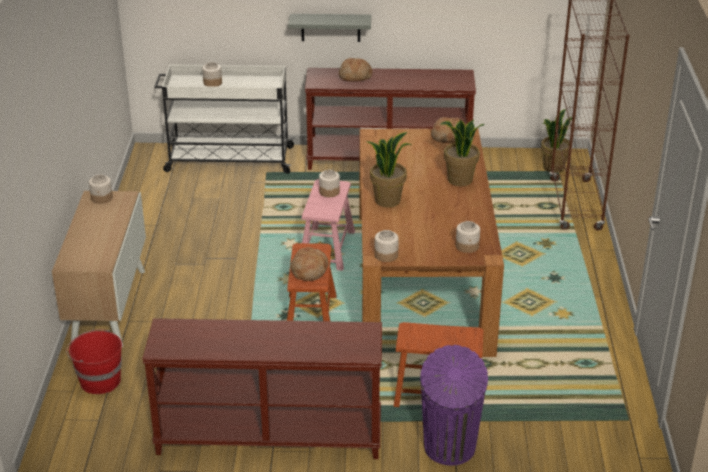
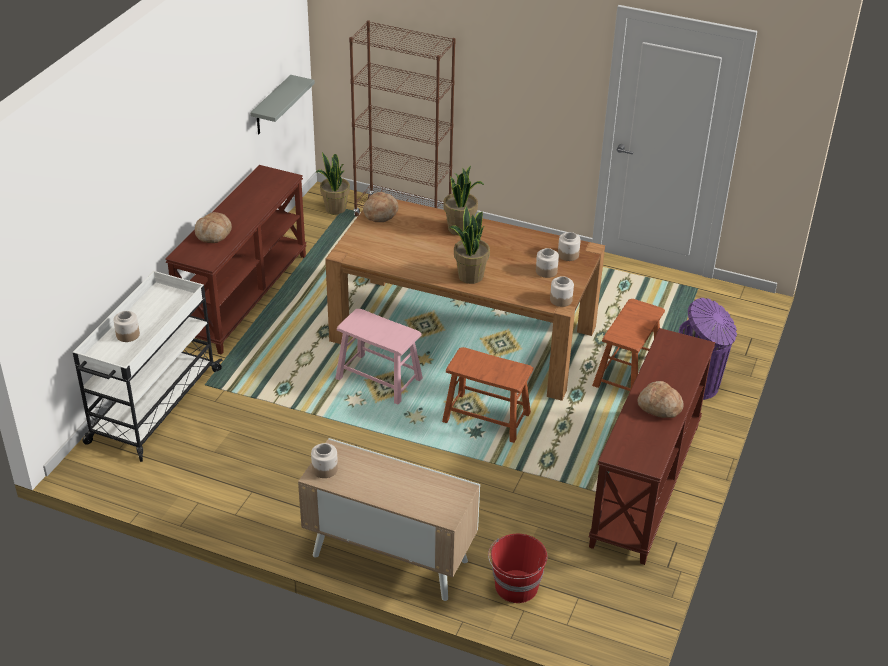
camera: 70 degrees left, 5 degrees up
(309, 270) = (498, 370): bread -> bread (659, 406)
(329, 192) = (368, 324): jar -> jar (546, 271)
(330, 27) = (168, 202): grey shelf -> grey shelf (271, 106)

